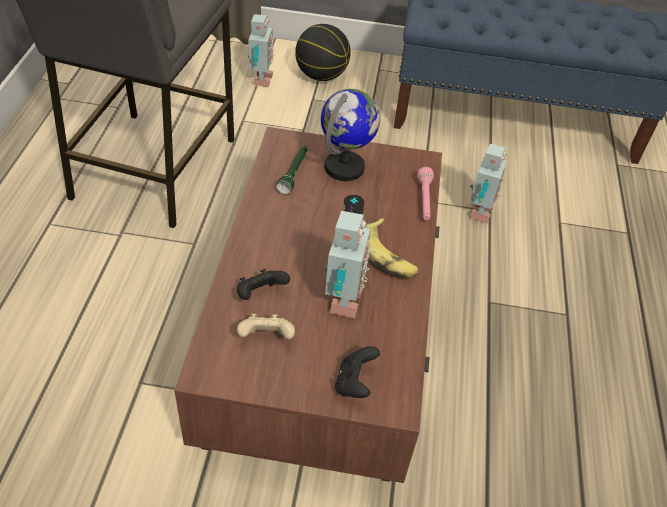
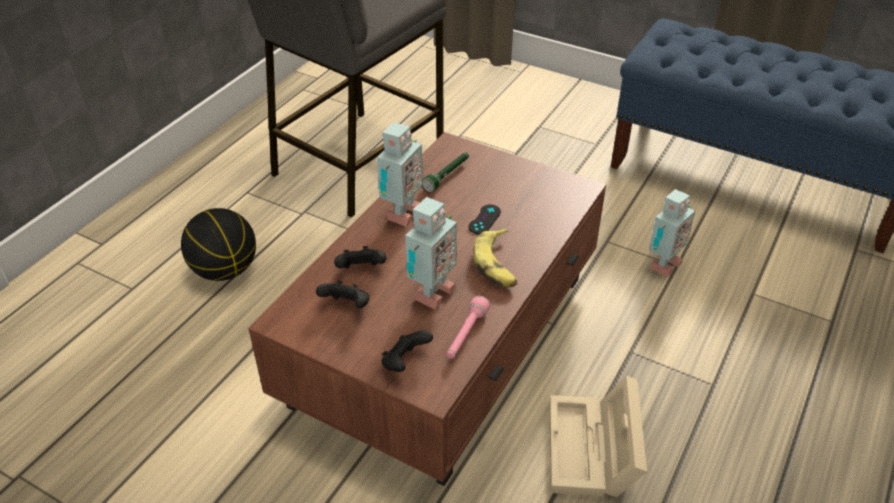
camera: 25 degrees right, 5 degrees down
(260, 80) = (495, 101): toy robot -> toy robot (401, 214)
(266, 337) = (347, 306): beige game controller -> black game controller
(321, 75) = (558, 106): basketball -> basketball (225, 270)
(345, 168) = (499, 180): globe -> none
(424, 200) = (562, 224): pink flashlight -> pink flashlight (466, 335)
(501, 405) = (593, 451): none -> beige storage box

